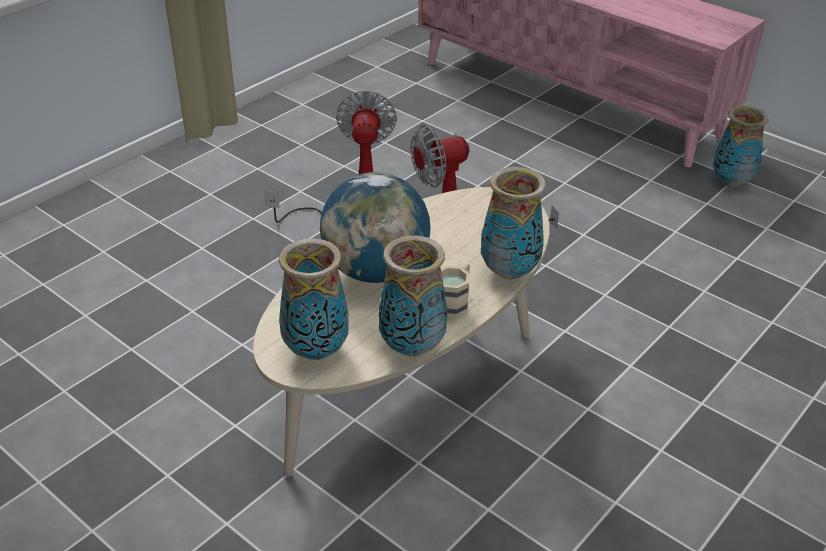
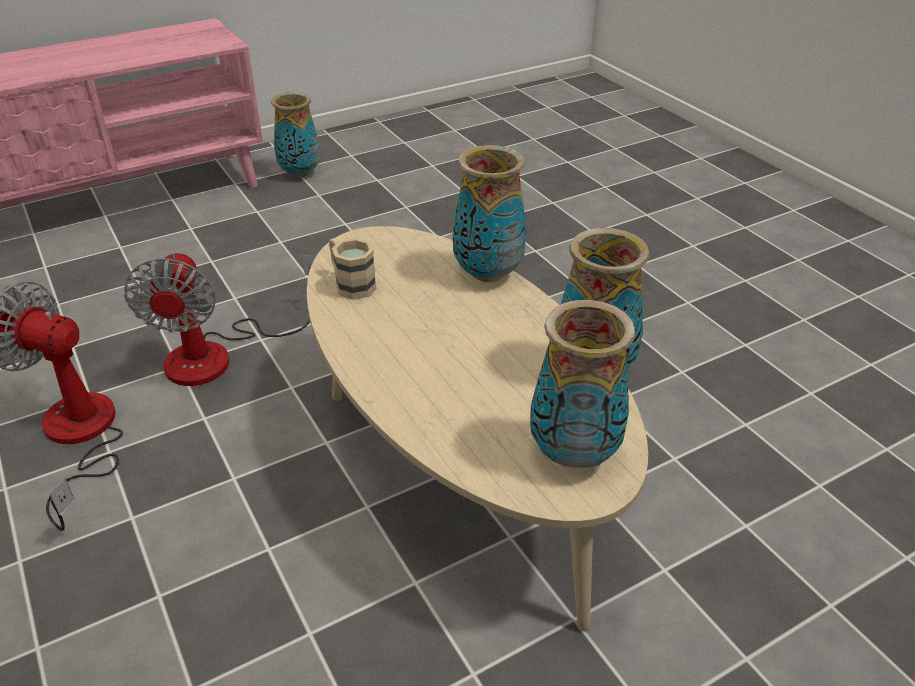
camera: 70 degrees left, 0 degrees up
(375, 271) = (436, 369): globe -> none
(454, 303) = (526, 323): beige mug -> beige mug (351, 283)

